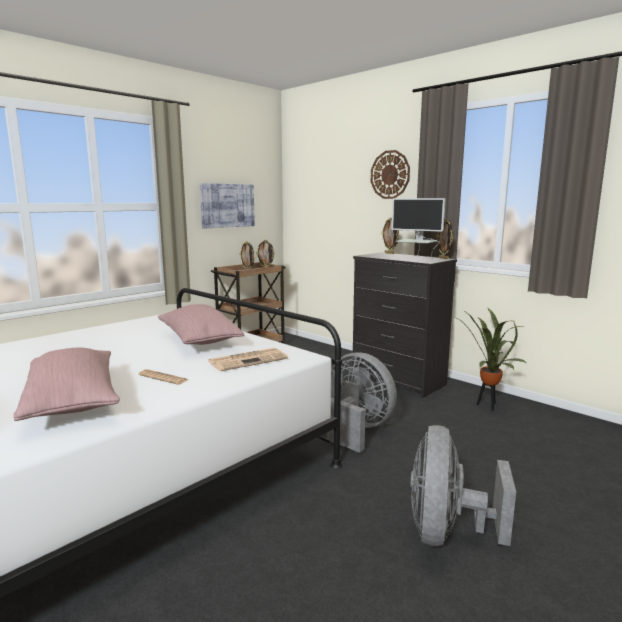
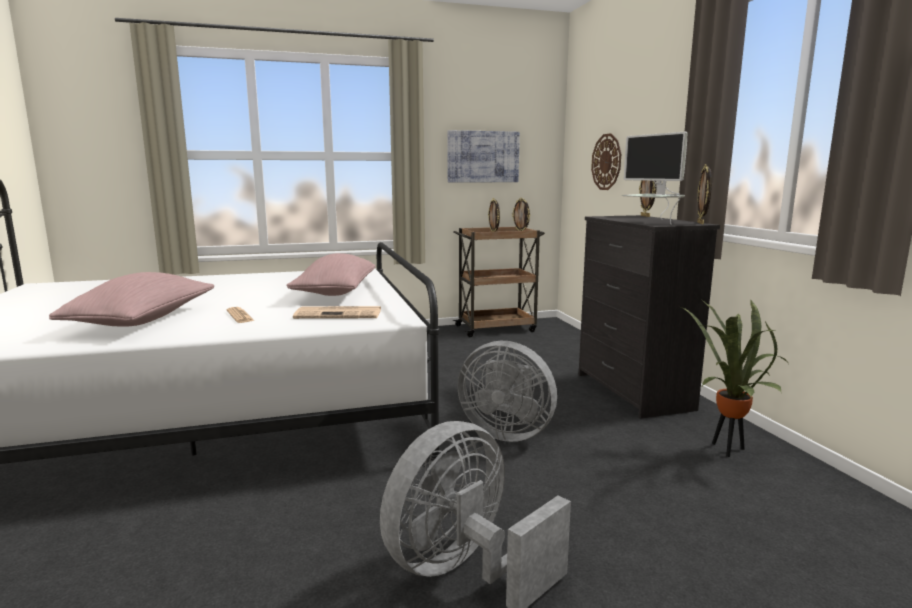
camera: 30 degrees right, 0 degrees up
(356, 429) = (506, 432): grey fan -> grey fan turned 135 degrees clockwise
(390, 174) = (665, 107): wall clock -> wall clock (606, 162)

